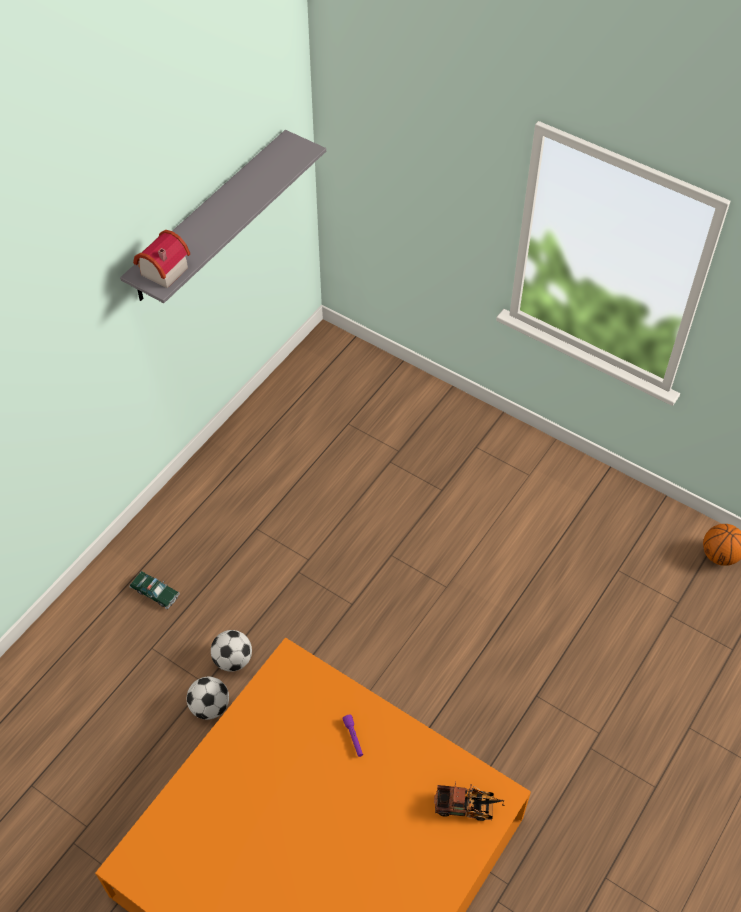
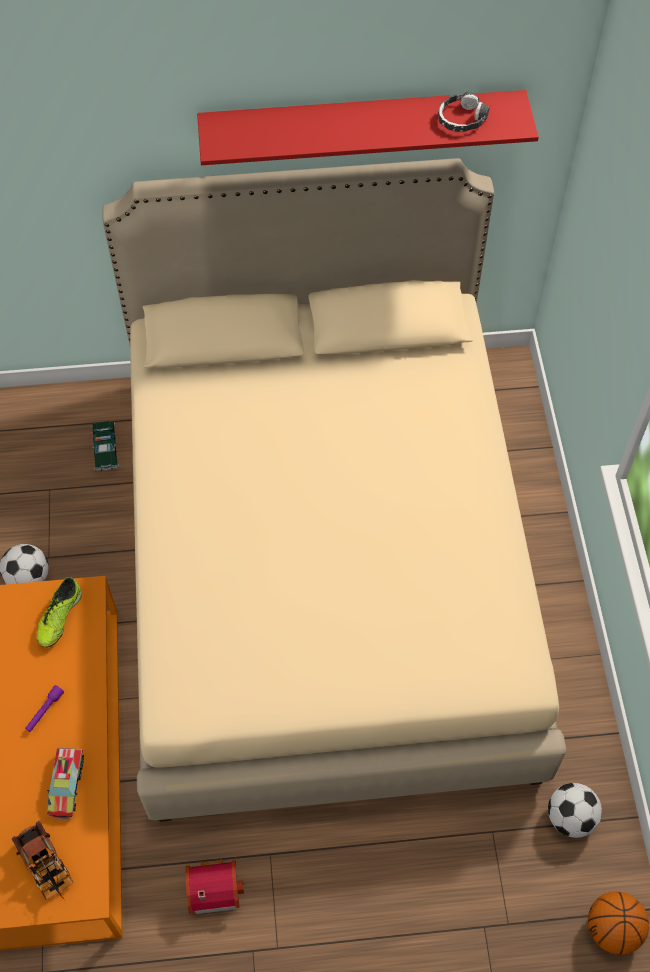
camera: 50 degrees right, 5 degrees up
(161, 271) = (234, 134): toy house -> toy house (212, 888)
(209, 216) = (362, 123): grey shelf -> red shelf
(233, 659) = (89, 560): football -> football (570, 817)
(274, 168) = (461, 119): none -> headphones
(291, 684) = (59, 617): none -> shoe
(369, 530) = (324, 566): none -> beige bed
(419, 758) = (67, 785): none -> toy truck

